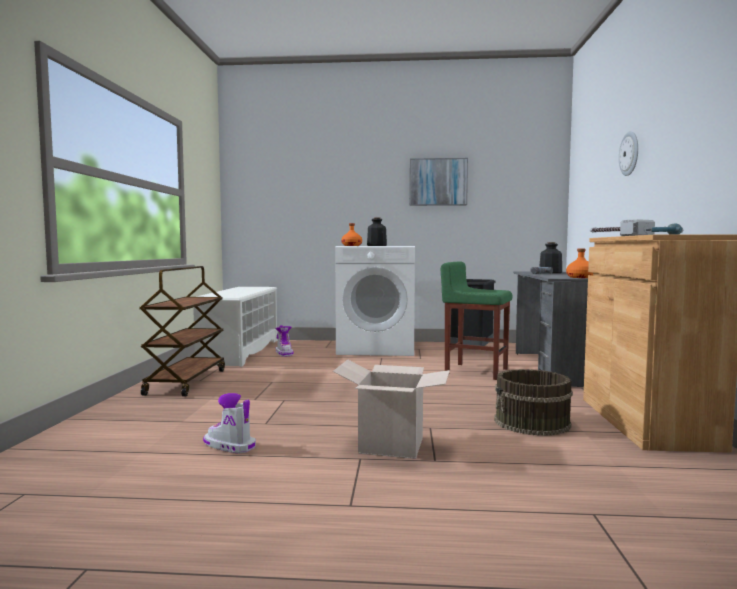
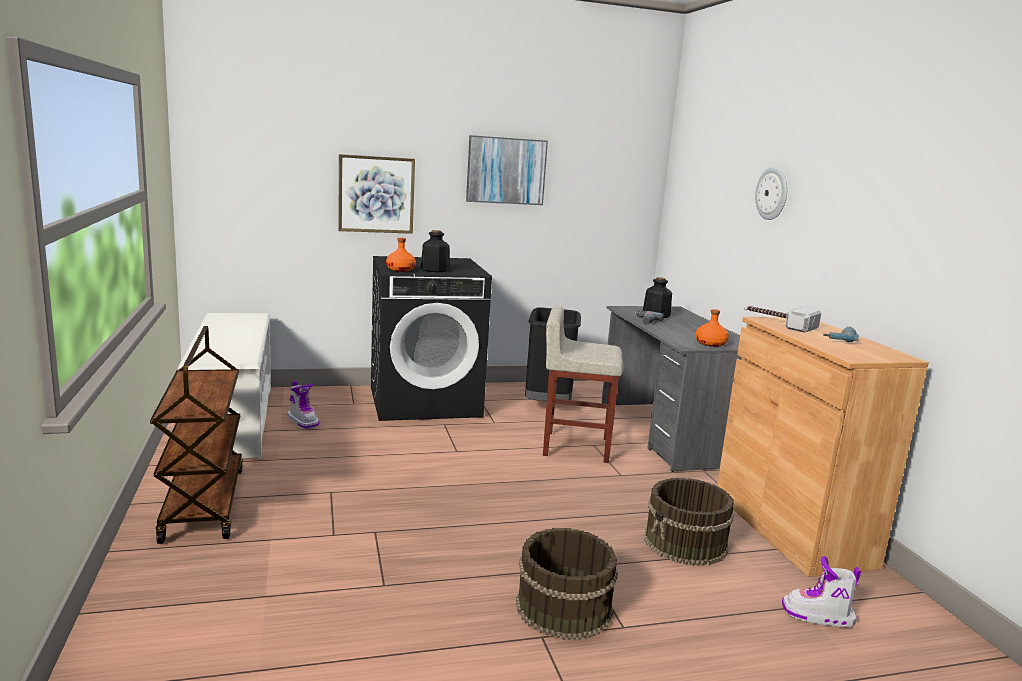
camera: 20 degrees left, 10 degrees up
(229, 446) = (368, 638): boot -> boot (818, 616)
(346, 204) = (376, 194): none -> picture
(377, 348) = (425, 402): white washing machine -> black washing machine
(391, 445) = (562, 607): cardboard box -> brown bucket
(475, 371) = (575, 446): green stool -> beige stool

